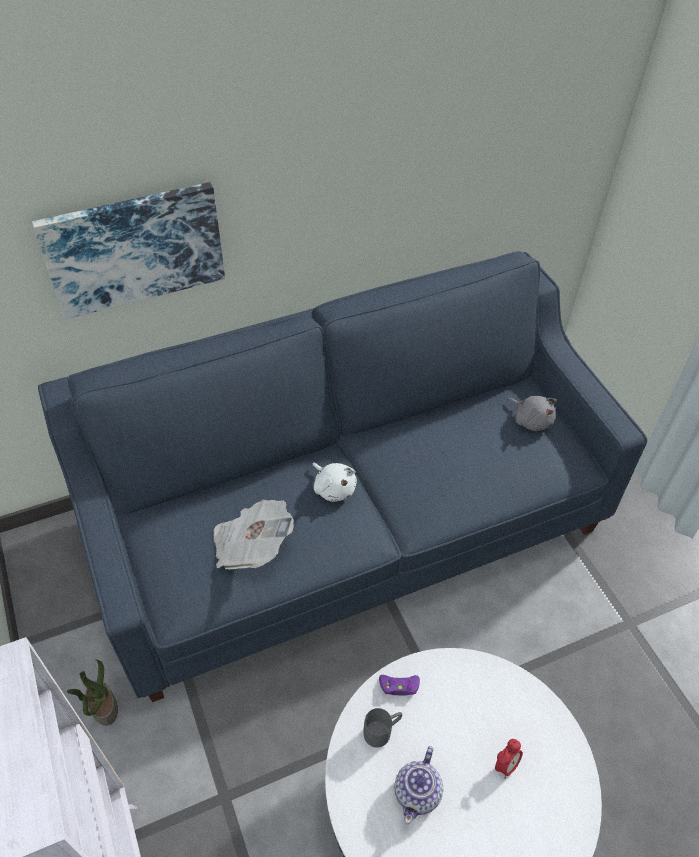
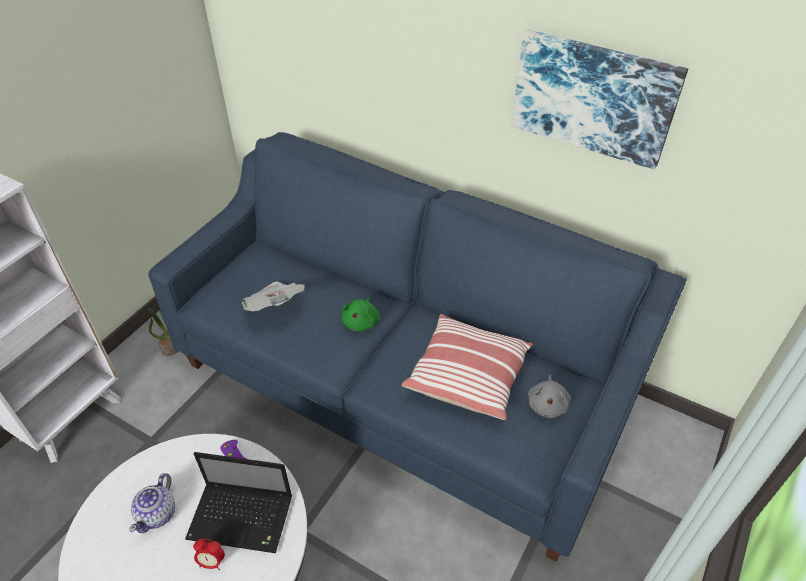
camera: 55 degrees right, 5 degrees down
(134, 248) = (352, 69): picture -> picture (593, 97)
(333, 488) = (361, 322): white plush toy -> green plush toy
(382, 731) = (193, 466): grey mug -> none
(418, 792) = (157, 513): teapot -> teapot turned 60 degrees counterclockwise
(464, 450) = (468, 375): none -> pillow
(474, 713) = (243, 517): none -> laptop

